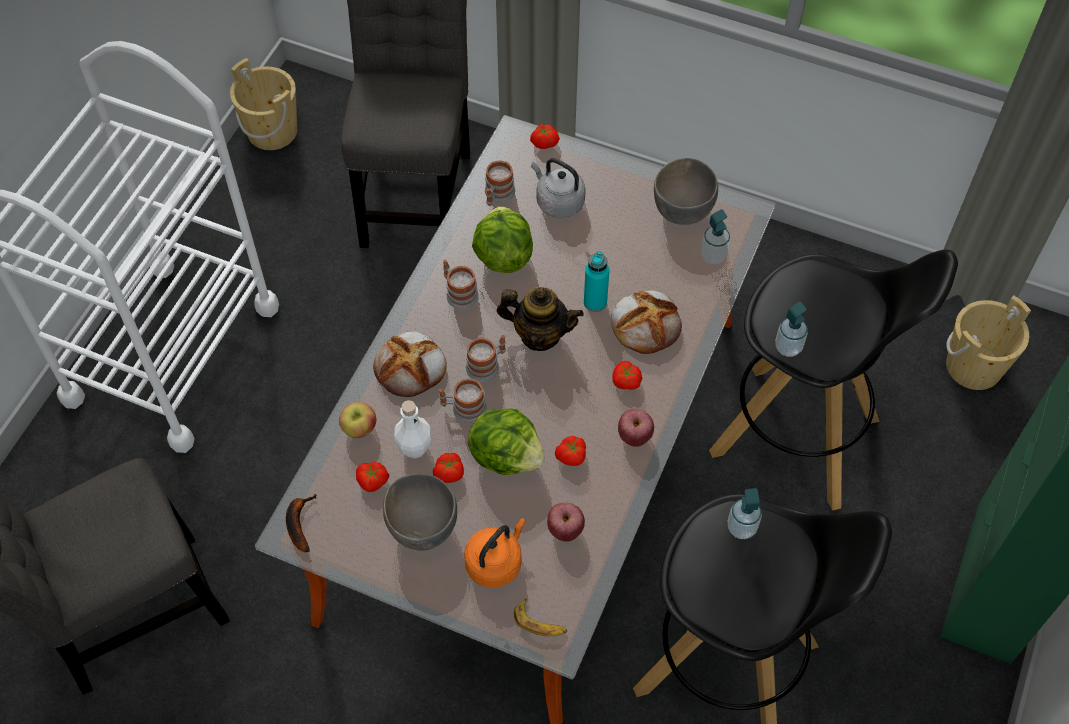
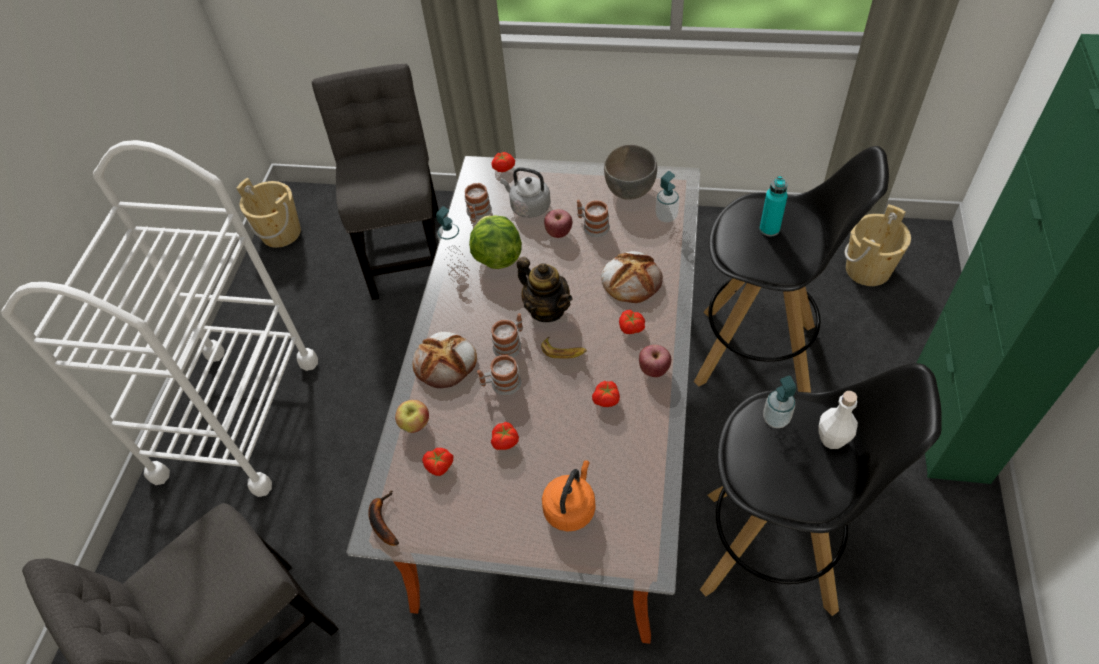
camera: 10 degrees left, 5 degrees down
(414, 448) = (468, 428): white bottle -> white bottle (832, 439)
(422, 527) = (495, 494): grey bowl -> none
(458, 292) = (469, 293): mug -> mug (592, 226)
(506, 455) = (550, 413): lettuce -> none
(540, 335) = (547, 309): teapot -> teapot turned 45 degrees clockwise
(540, 623) = (628, 551): banana -> banana (563, 351)
(565, 529) = (622, 462): apple -> apple (558, 232)
(595, 302) = (584, 273): turquoise bottle -> turquoise bottle (769, 229)
(788, 347) = (755, 266): soap dispenser -> soap dispenser (452, 250)

